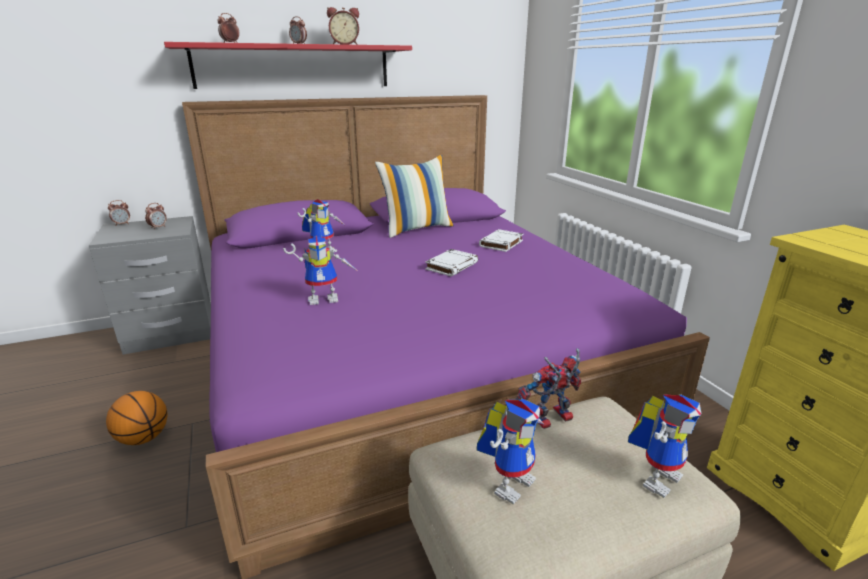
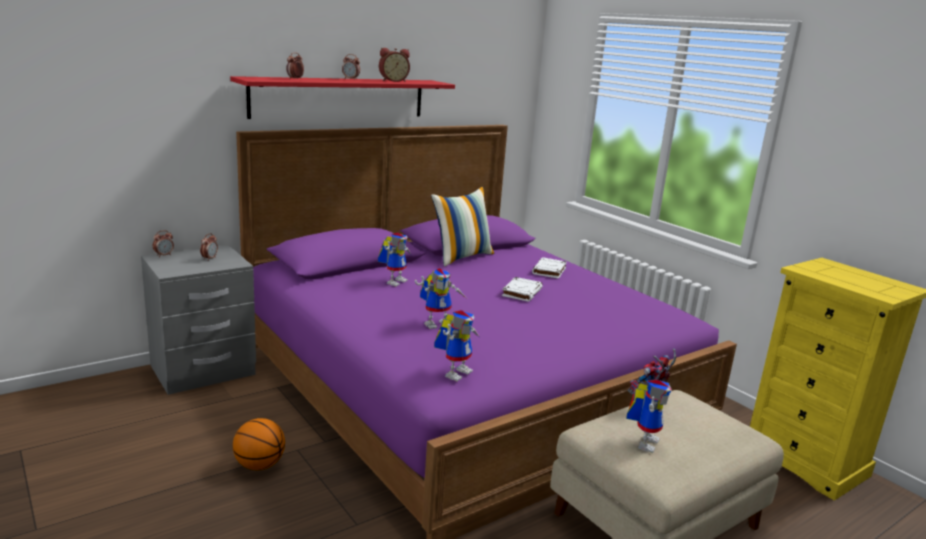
camera: 15 degrees left, 5 degrees down
(656, 475) = (731, 431): toy robot -> toy robot (456, 371)

